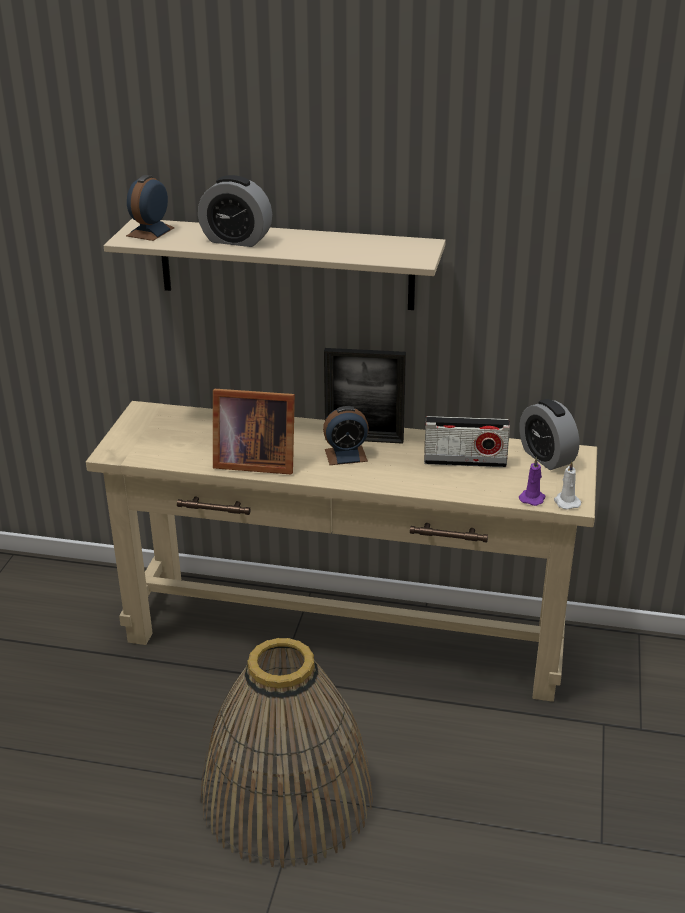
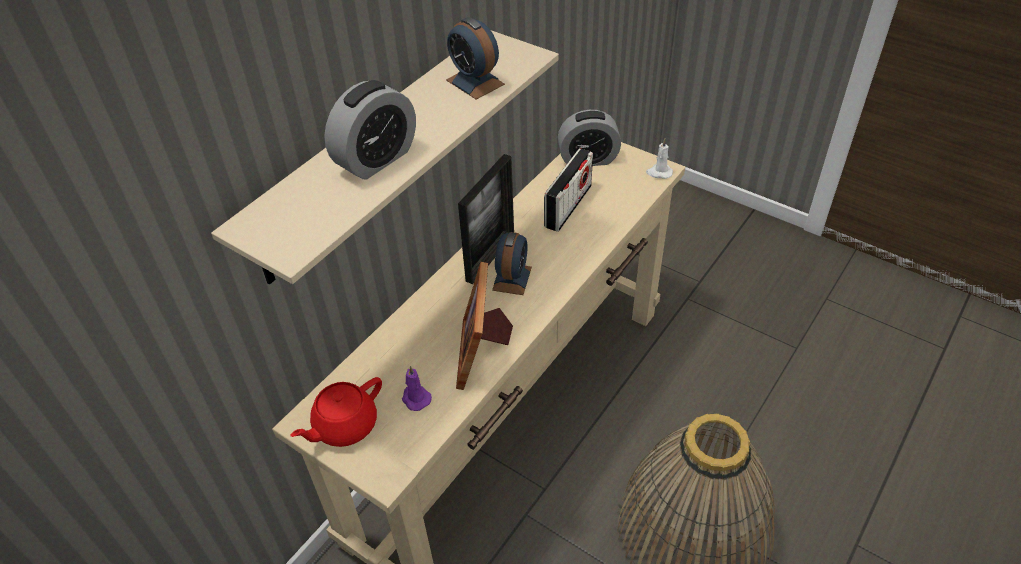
camera: 65 degrees left, 15 degrees up
(147, 425) = (344, 426): none -> red teapot
(150, 232) = (283, 224): alarm clock -> alarm clock (475, 82)
(253, 461) = (482, 351): picture frame -> picture frame turned 150 degrees clockwise
(532, 498) = (644, 188): purple candle -> purple candle (415, 398)

